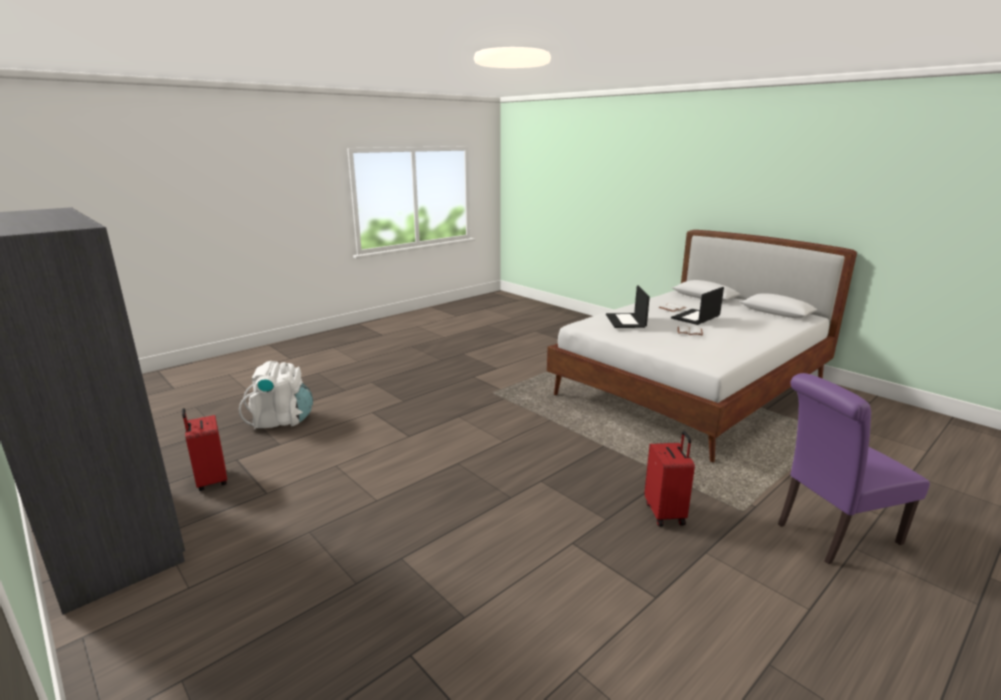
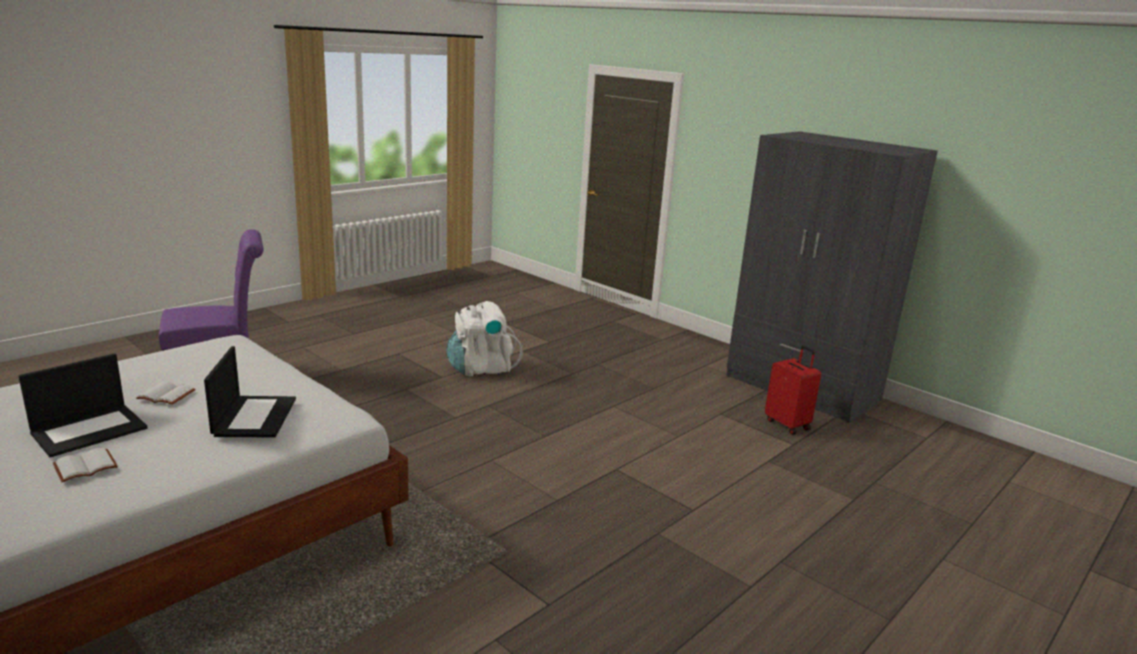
camera: 175 degrees right, 0 degrees up
(281, 420) = (811, 496): white backpack -> white backpack (481, 368)
(665, 513) = (349, 391): red suitcase -> none

